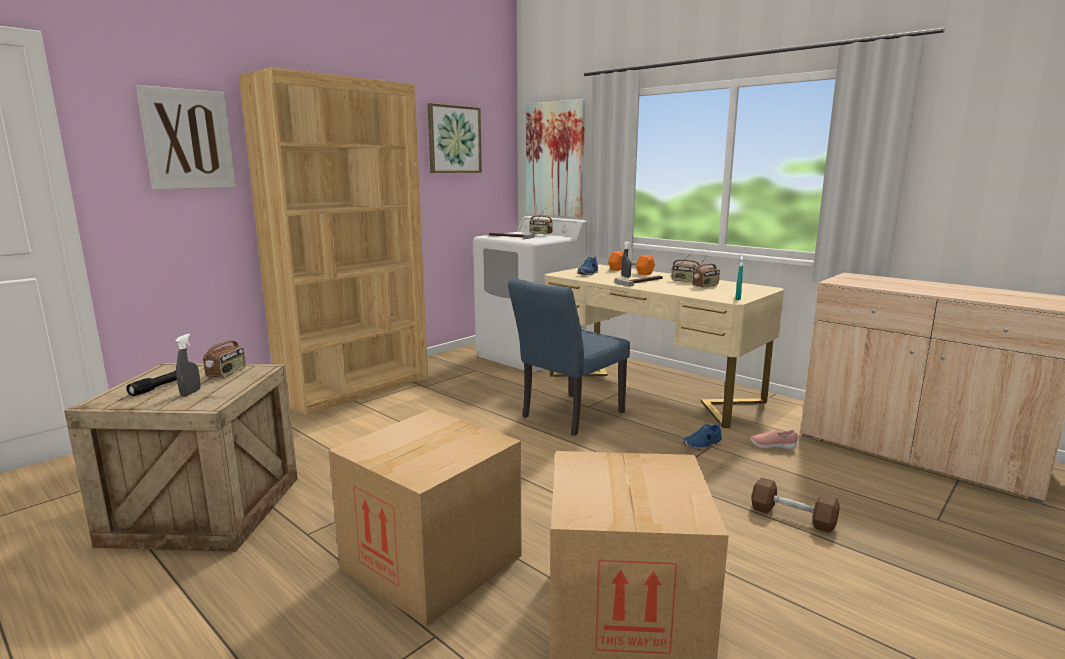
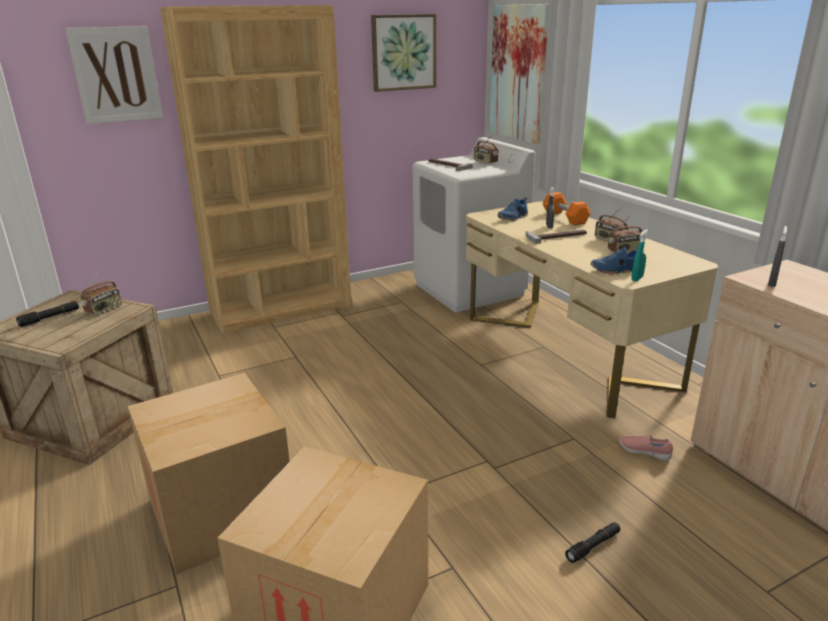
camera: 20 degrees right, 10 degrees up
(190, 393) = (61, 329): grey spray bottle -> grey spray bottle (772, 283)
(567, 416) = (451, 374): blue chair -> none
(703, 445) = (566, 435): blue shoe -> blue shoe (615, 271)
(792, 517) = (593, 546): brown dumbbell -> black flashlight

